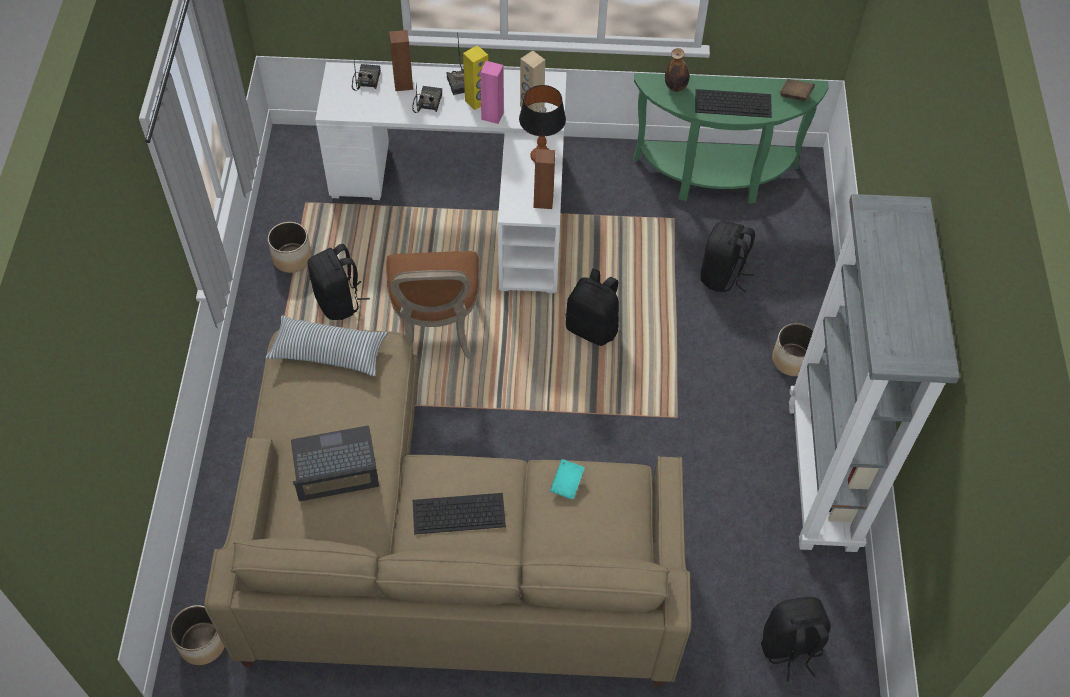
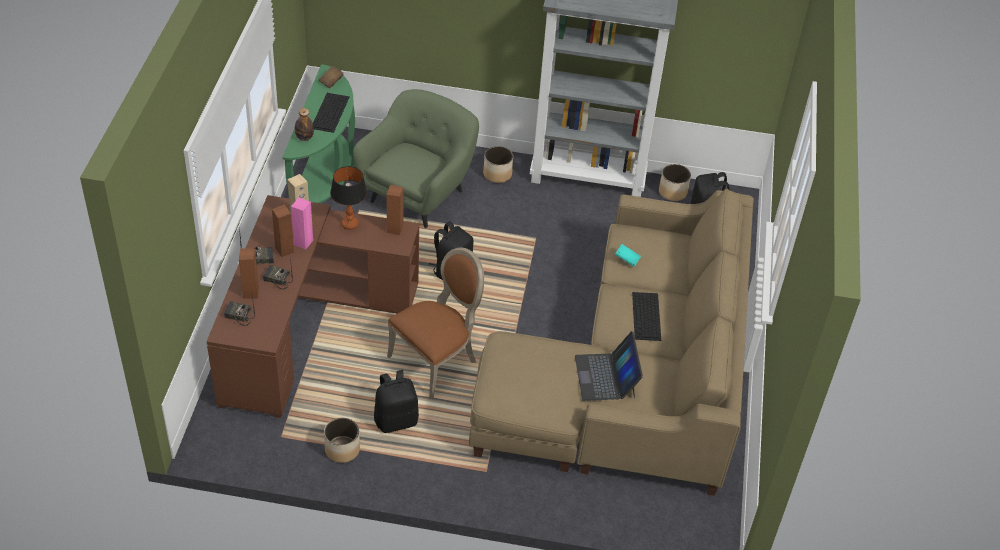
camera: 85 degrees left, 10 degrees down
(202, 643) = (696, 521): planter -> planter (673, 192)
(328, 352) = (504, 375): pillow -> none
(436, 330) = (437, 360): brown chair -> brown chair turned 45 degrees counterclockwise
(469, 195) = (303, 325): white desk -> brown desk
(477, 101) = (284, 249): yellow speaker -> brown speaker
(722, 275) = (418, 194): black backpack -> green armchair

